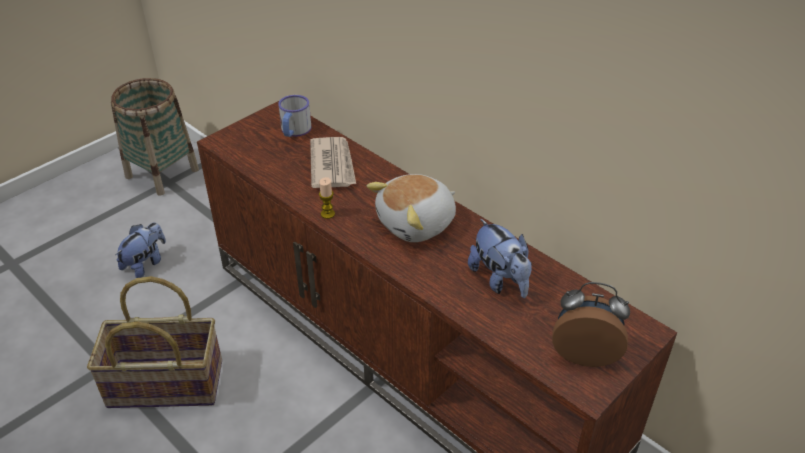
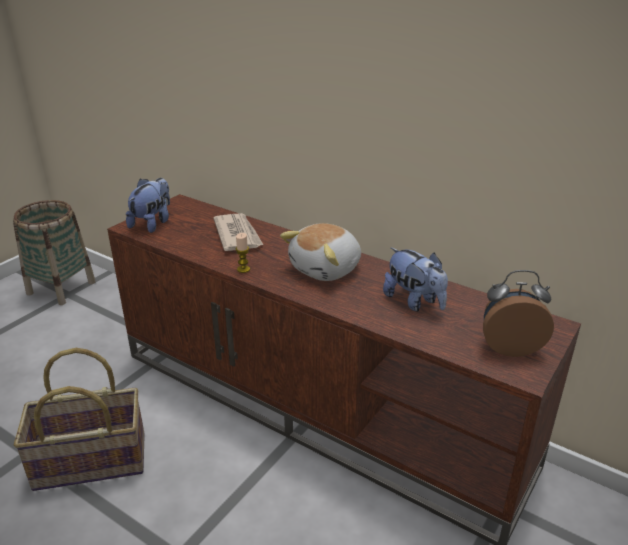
camera: 10 degrees left, 10 degrees down
(145, 263) = (56, 361): plush toy -> plush toy (153, 223)
(294, 131) = (196, 214): mug -> none

